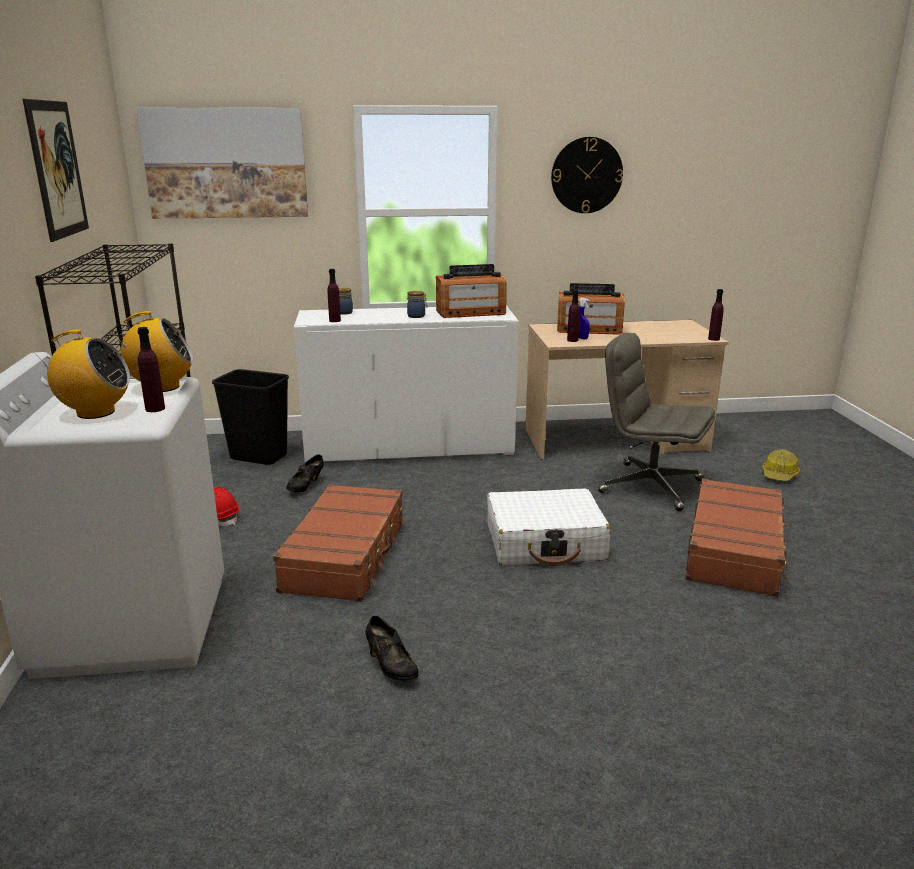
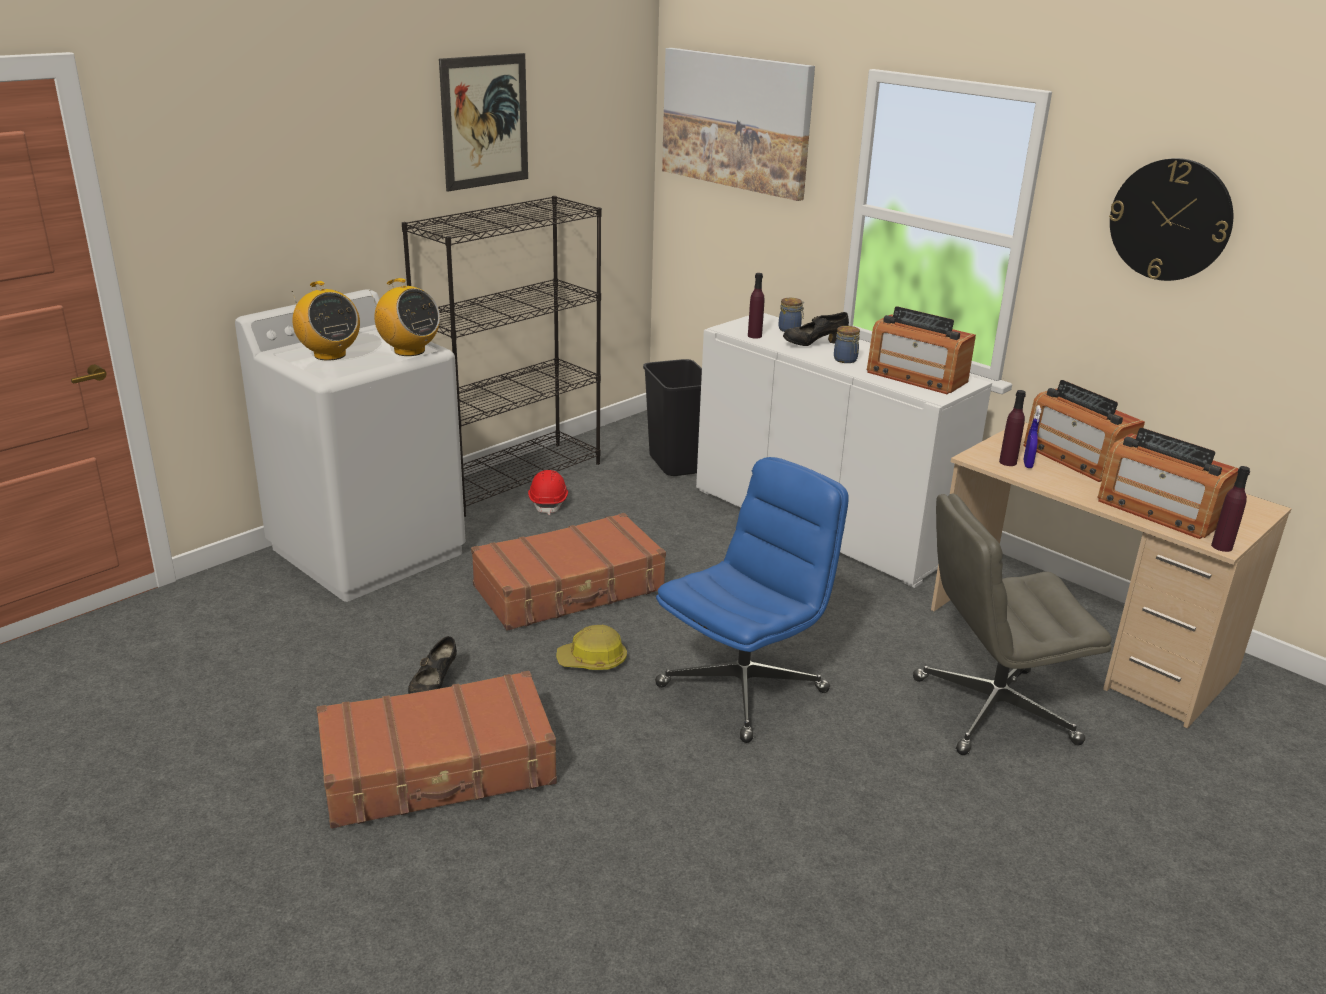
camera: 50 degrees right, 5 degrees up
(155, 409) = (360, 367): purple bottle -> none
(306, 486) = (658, 512): black shoe -> black shoe (814, 344)
(545, 543) = (743, 687): white suitcase -> blue office chair
(649, 486) = (992, 711): grey office chair -> grey office chair turned 90 degrees counterclockwise
(666, 336) = (1159, 511): none -> radio
(735, 550) = (922, 834): brown suitcase -> brown suitcase (439, 769)
(779, 475) = (1222, 815): hard hat -> hard hat (592, 660)

